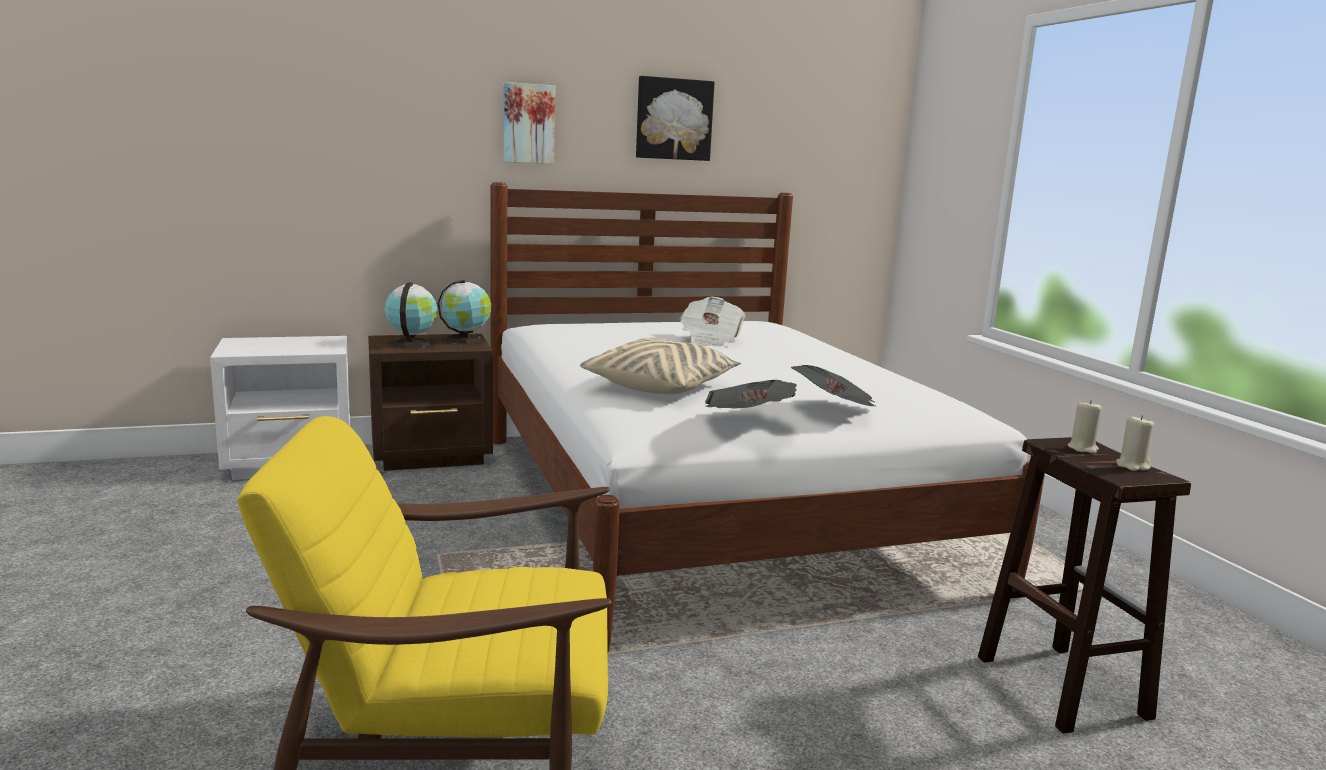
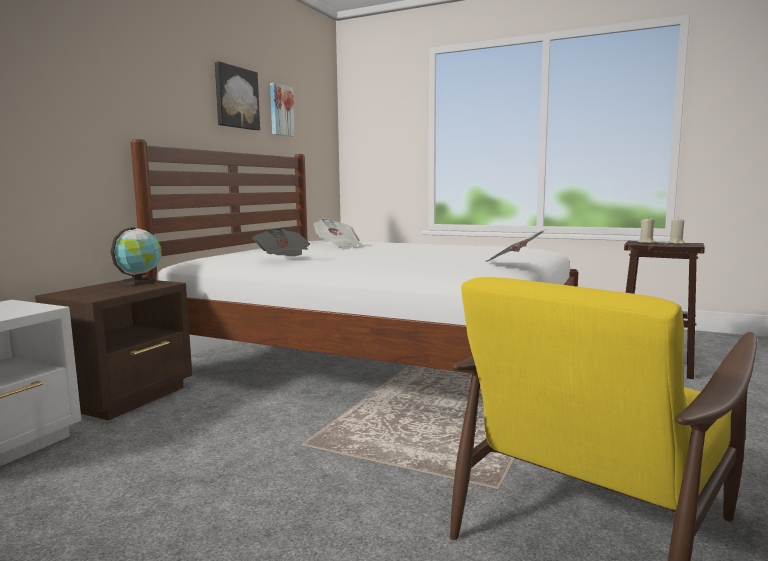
camera: 45 degrees left, 5 degrees down
(411, 344) = (104, 291): globe -> none
(528, 123) = (147, 90): picture -> picture (280, 110)
(661, 386) = (417, 262): beige pillow -> none
(835, 410) = (515, 255): newspaper -> newspaper (283, 259)

